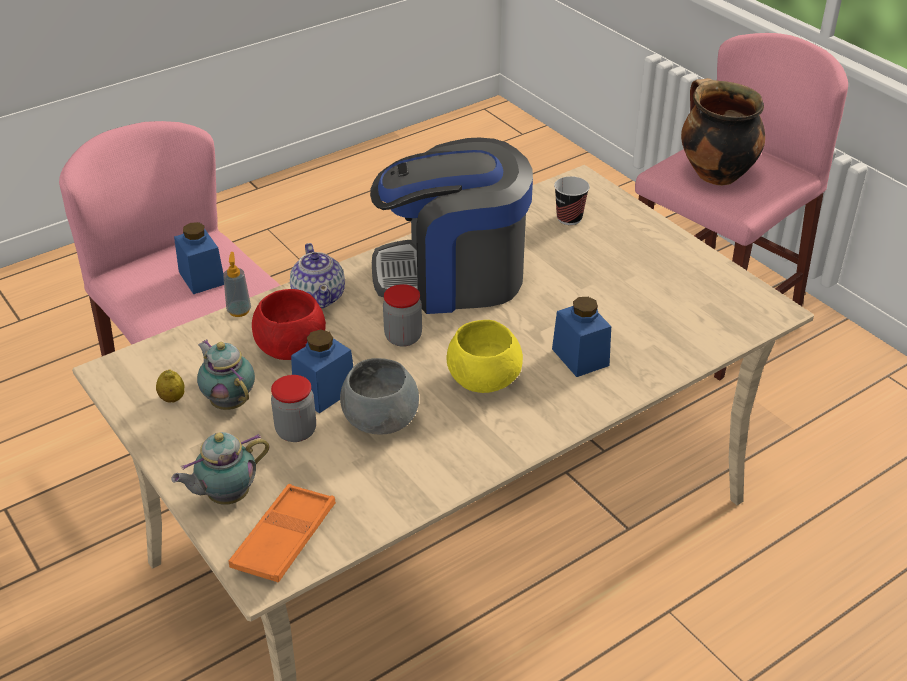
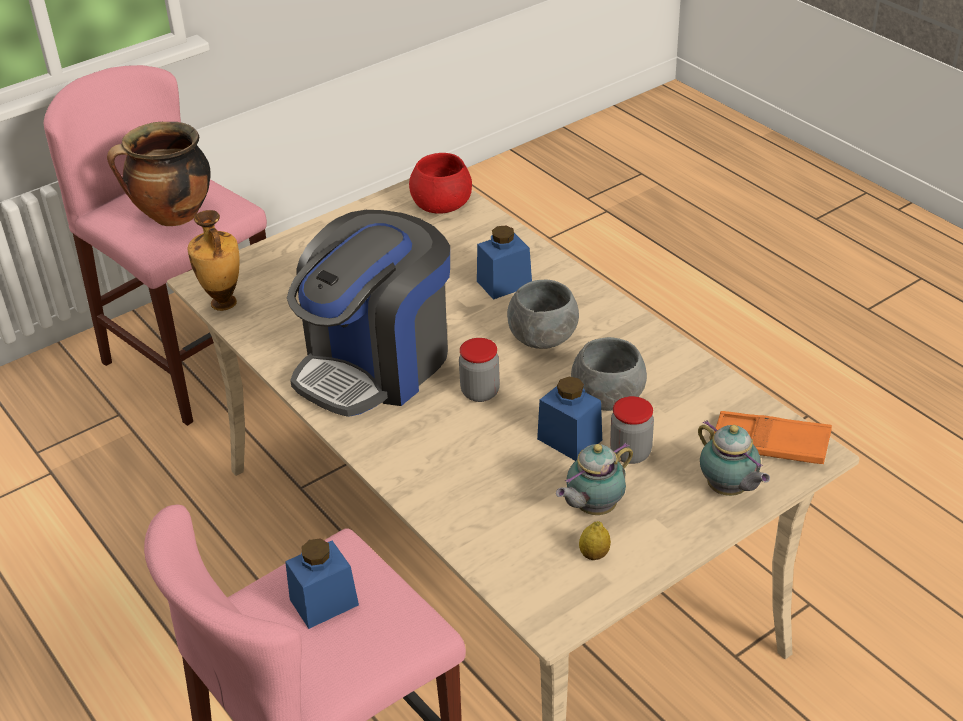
camera: 90 degrees left, 0 degrees up
(239, 311) = (435, 523): soap dispenser -> none
(290, 349) = (503, 472): red bowl -> red bowl (442, 206)
(319, 296) = (409, 460): teapot -> none
(452, 277) = (376, 364): coffee machine -> coffee machine turned 45 degrees clockwise
(483, 380) = (542, 338): yellow bowl -> grey bowl
(546, 193) = (223, 304): none -> vase
(569, 218) = (275, 289): cup -> none

